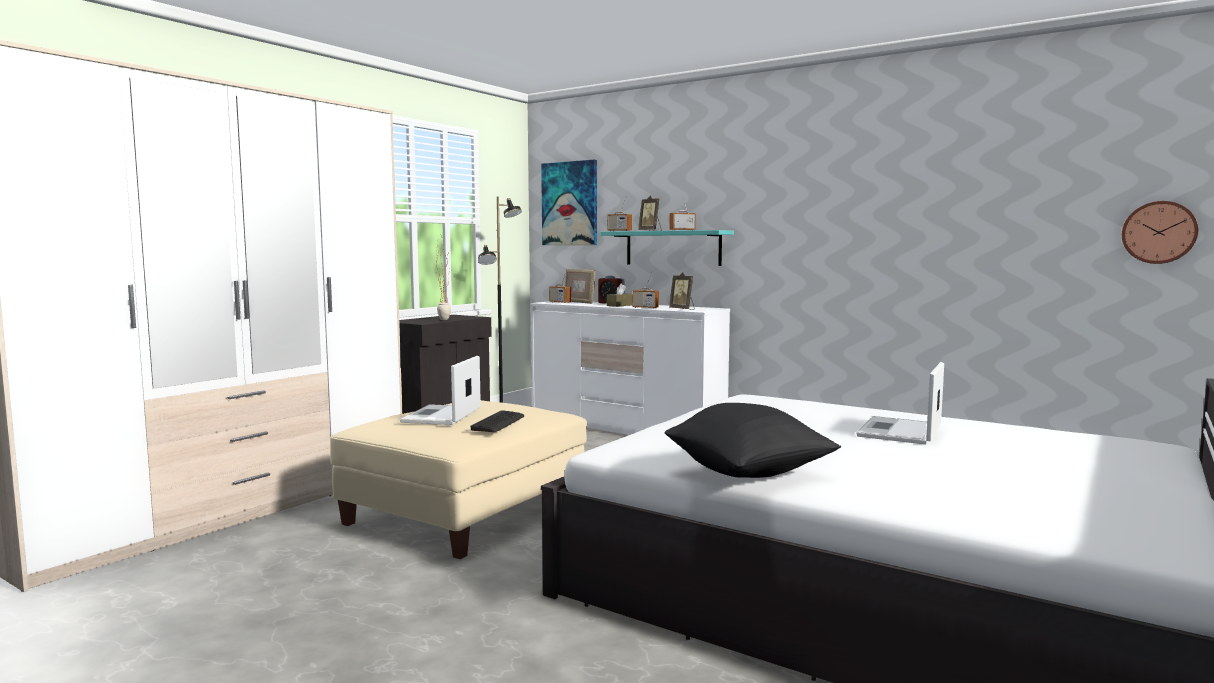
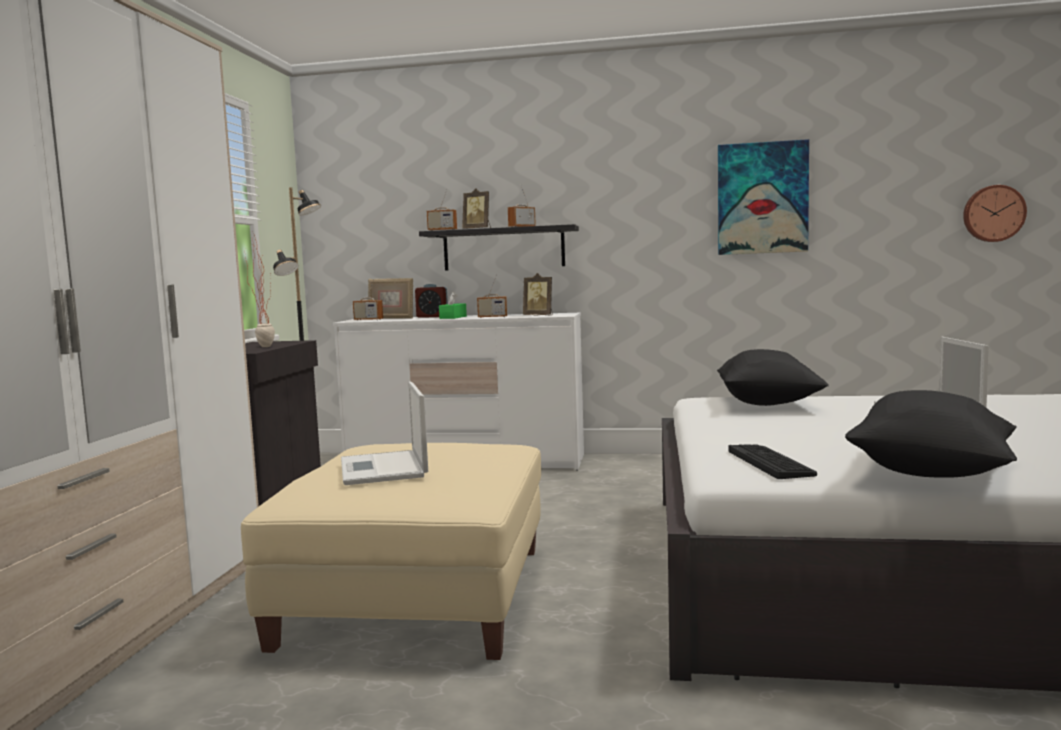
camera: 25 degrees left, 0 degrees up
(498, 422) = (476, 465): keyboard -> keyboard (770, 462)
(570, 203) = (360, 201): picture -> picture (762, 198)
(620, 305) = (453, 317): brown tissue box -> green tissue box
(673, 248) = (503, 249): turquoise shelf -> black shelf
(782, 407) = (767, 404): none -> black pillow

